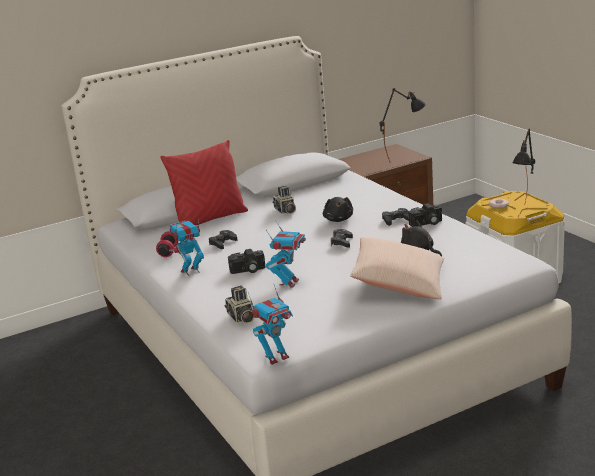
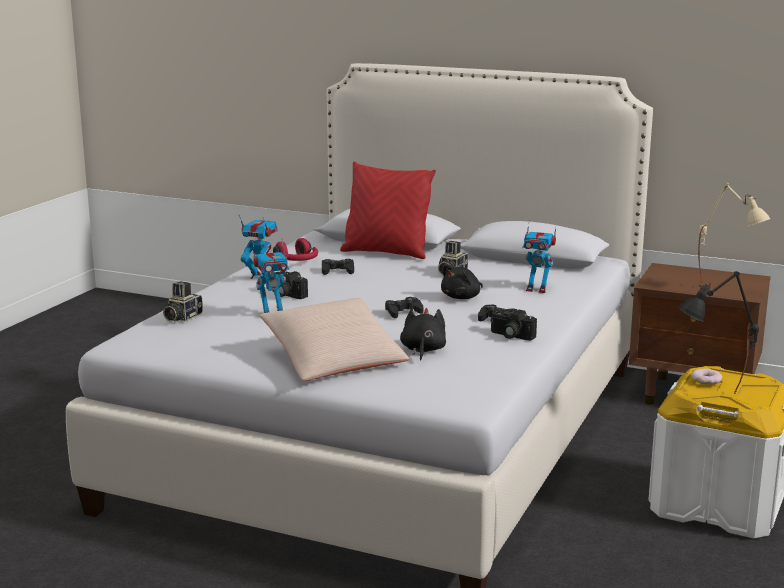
camera: 50 degrees right, 5 degrees down
(276, 357) = (119, 350): toy robot -> toy robot (537, 289)
(404, 158) = (727, 291): black table lamp -> beige table lamp

